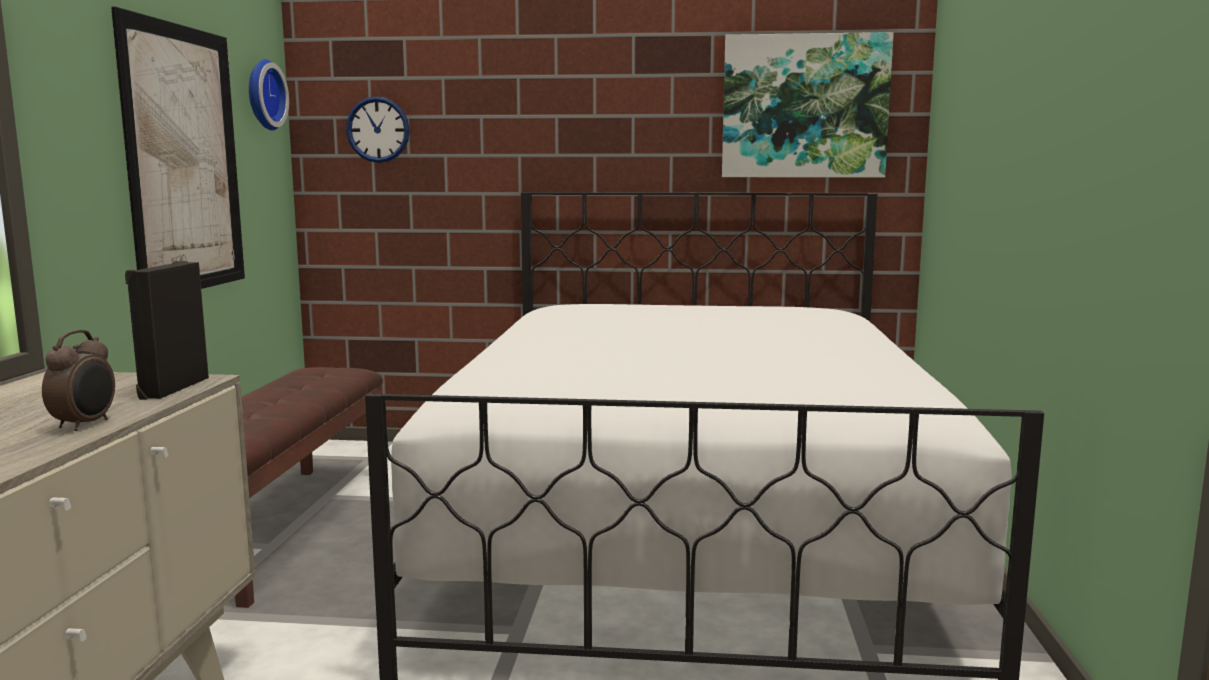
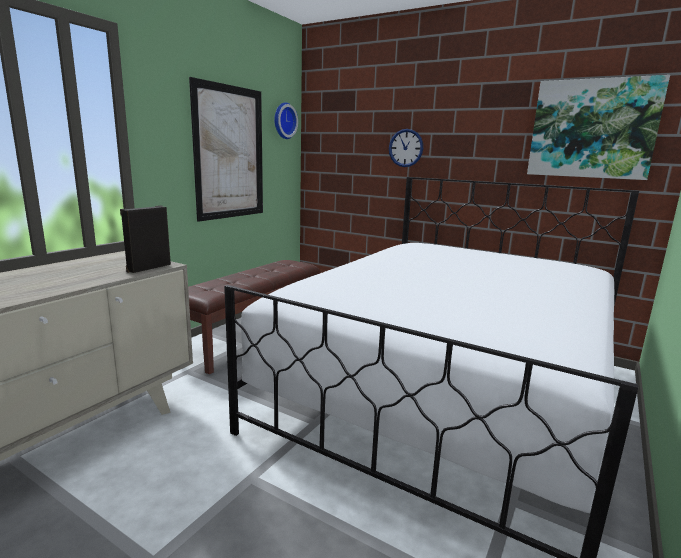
camera: 25 degrees right, 5 degrees up
(86, 425) = (84, 282): alarm clock -> none
(378, 129) = (339, 139): wall clock -> wall clock (406, 148)

